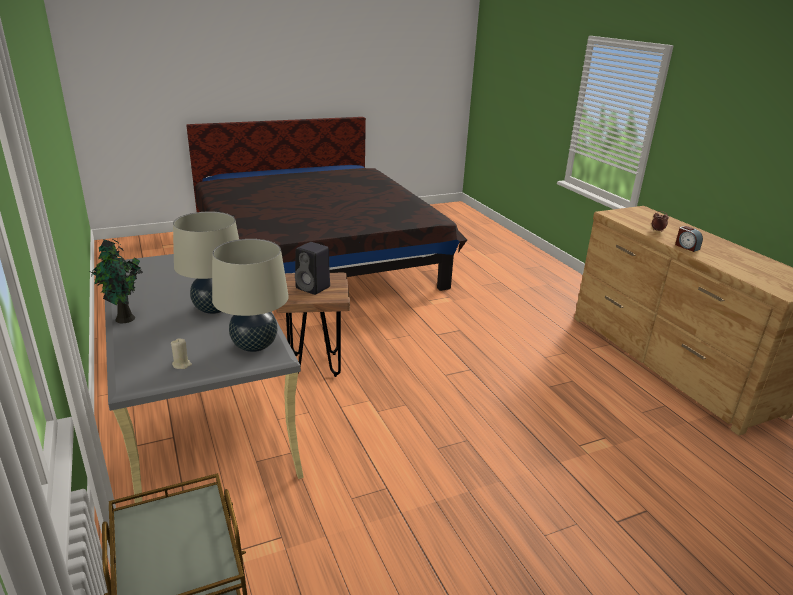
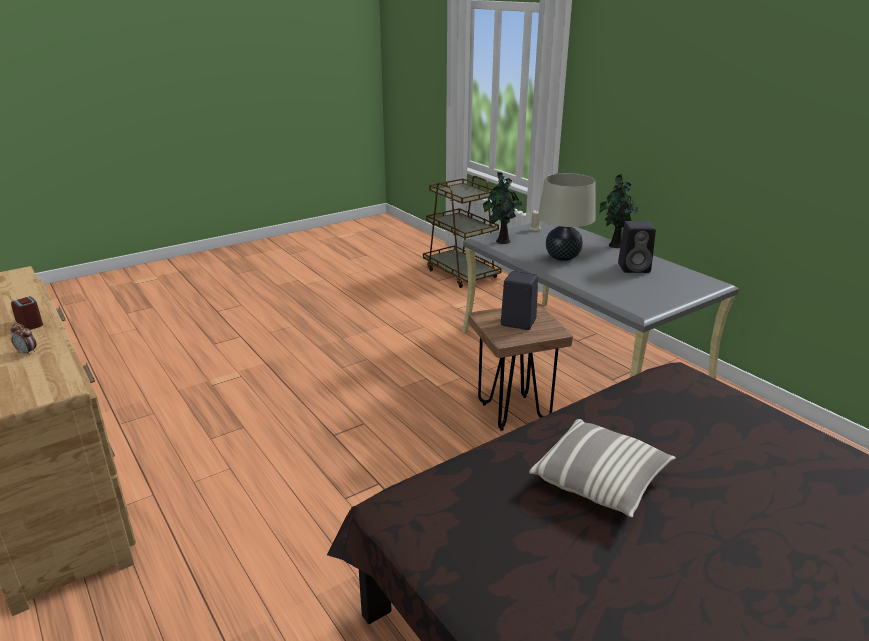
camera: 170 degrees right, 0 degrees up
(161, 286) = (635, 268): none -> black speaker
(254, 345) = (501, 241): beige table lamp -> potted plant
(346, 212) = (600, 480): none -> pillow

